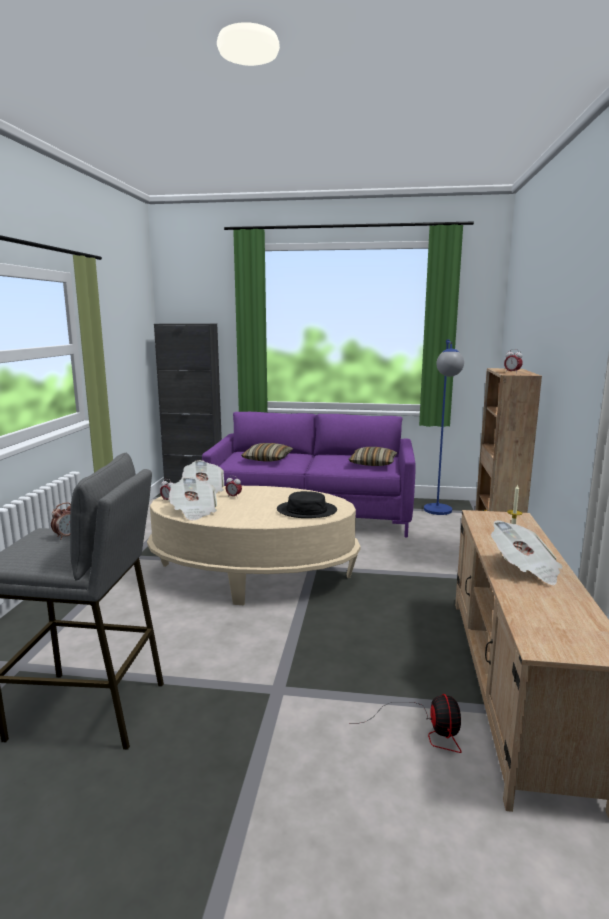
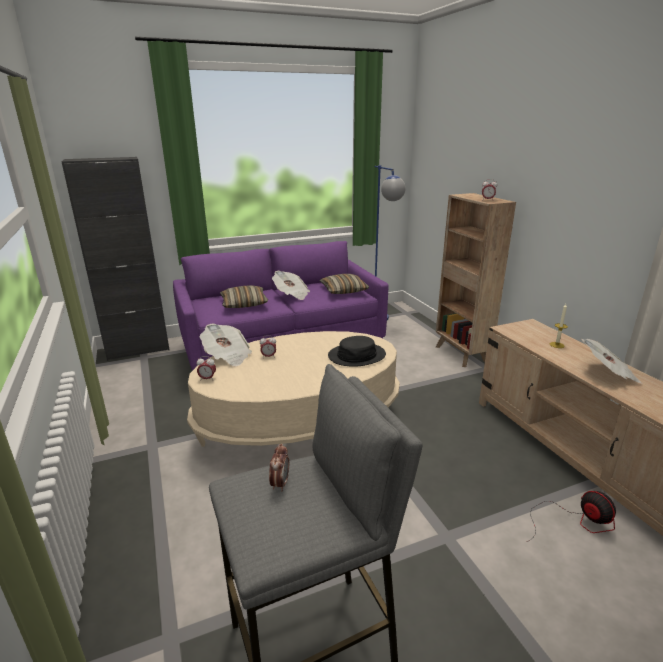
camera: 30 degrees left, 10 degrees up
(194, 511) = (254, 385): newspaper -> newspaper (291, 294)

